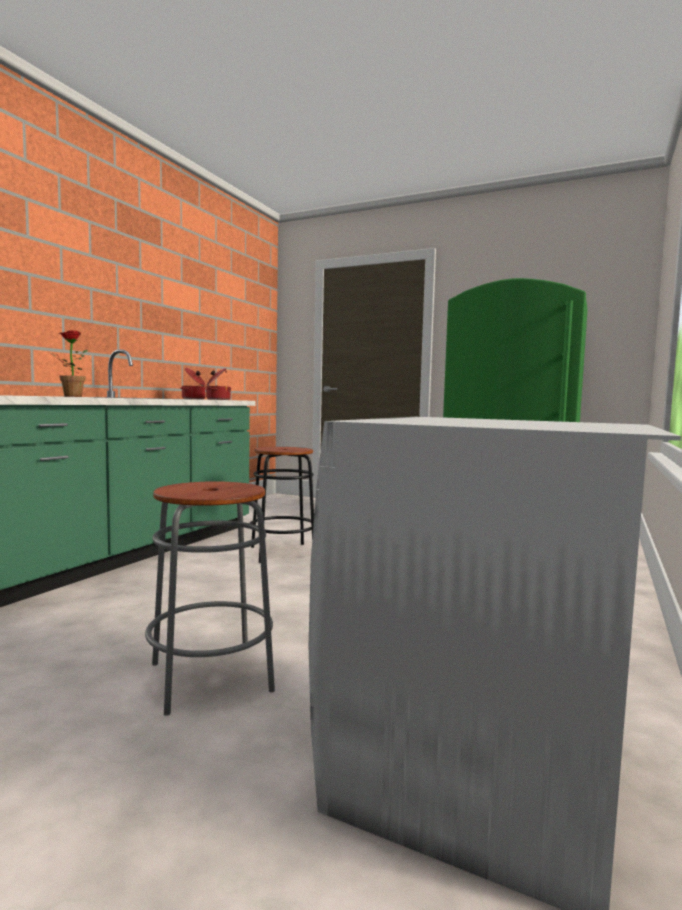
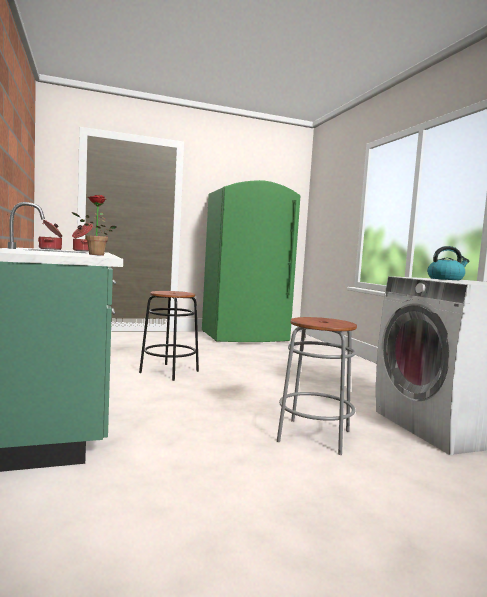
camera: 45 degrees left, 0 degrees up
(526, 420) = (445, 279): none -> kettle

